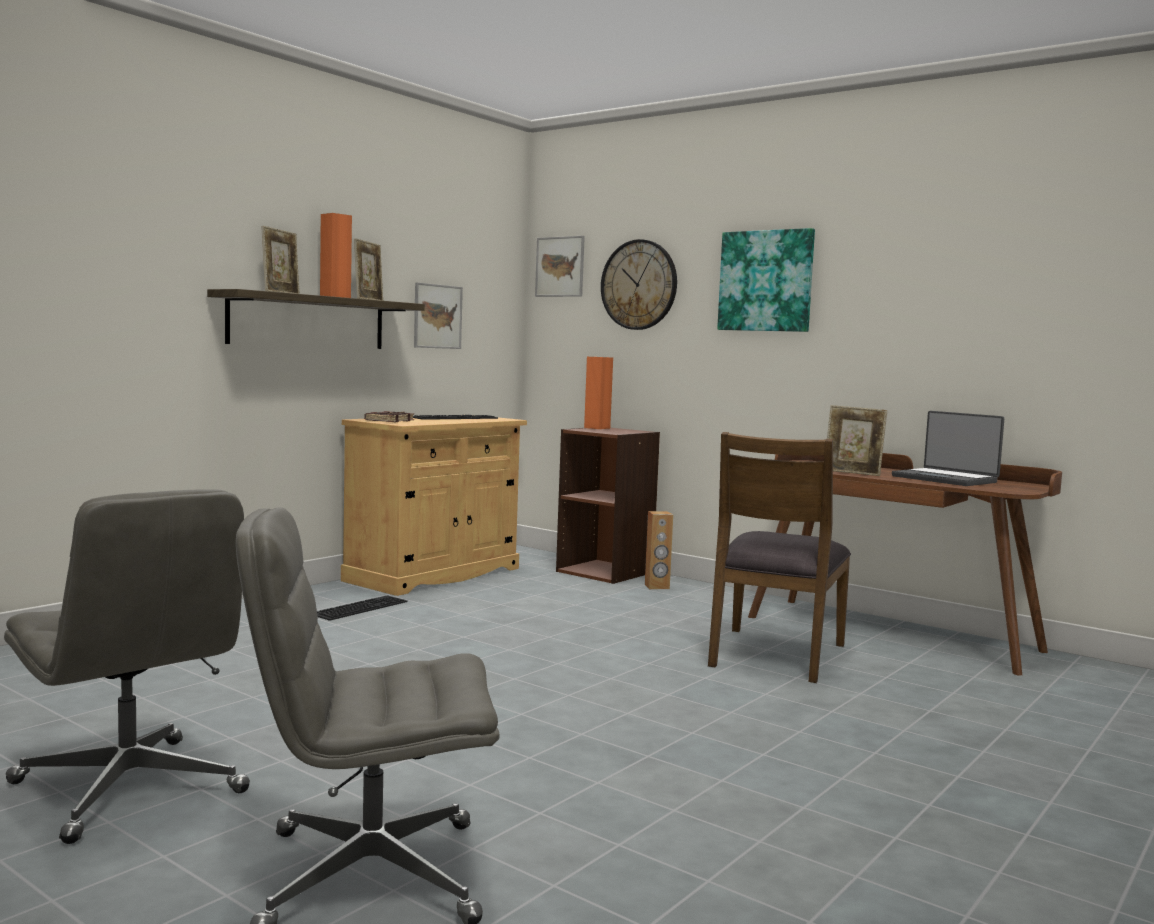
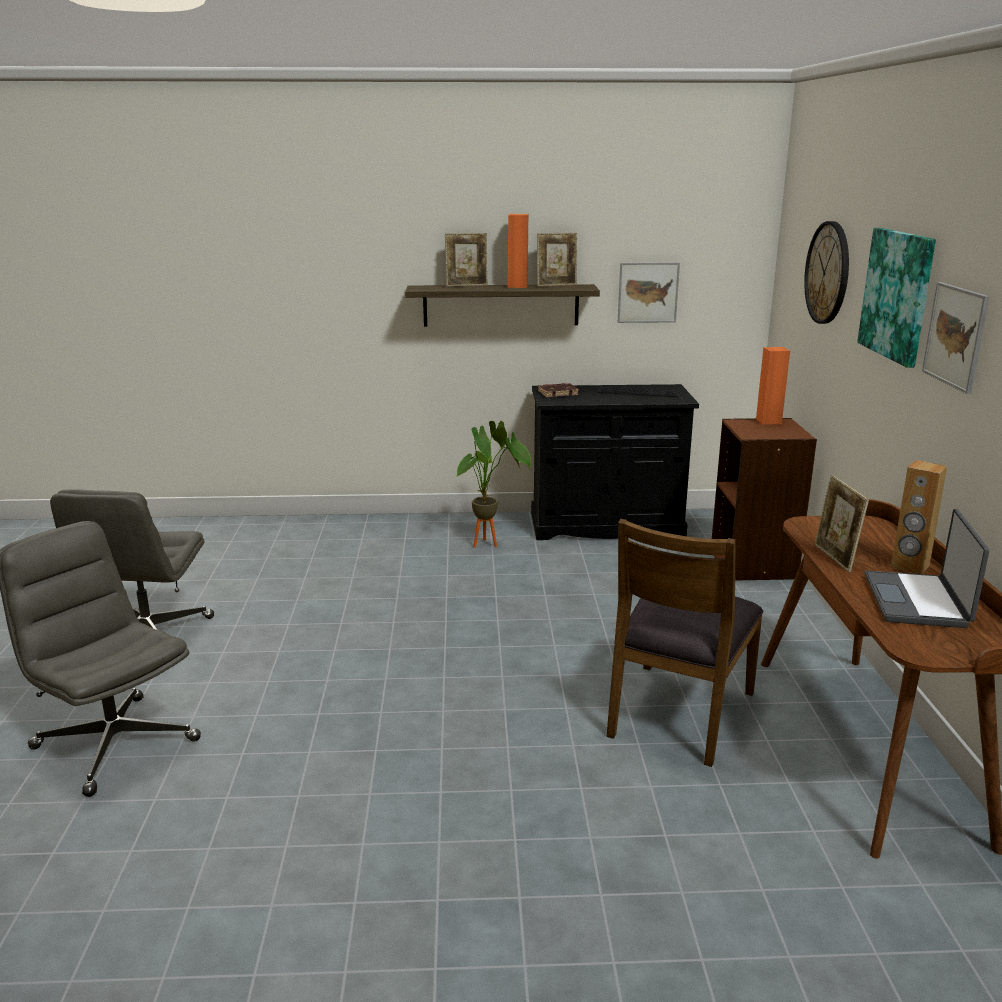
camera: 50 degrees right, 15 degrees up
(359, 607) = (491, 543): keyboard -> potted plant
(434, 574) = (606, 525): beige cabinet -> black cabinet
(560, 266) = (792, 238): picture -> picture (955, 336)
(657, 587) = (760, 597): brown speaker -> brown speaker (909, 566)
(775, 655) = (678, 713): brown chair -> brown chair turned 45 degrees counterclockwise

